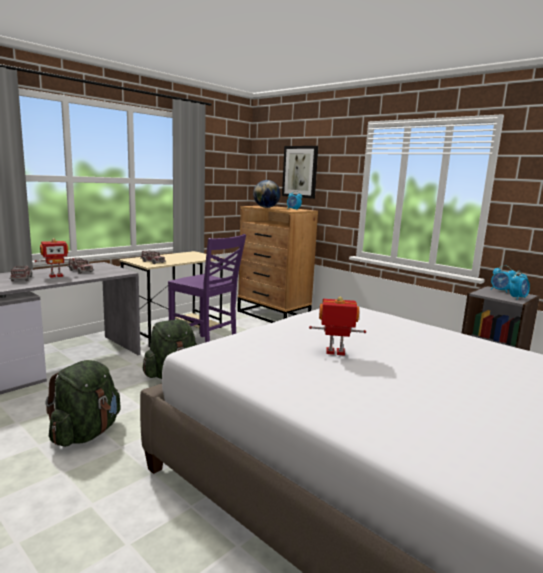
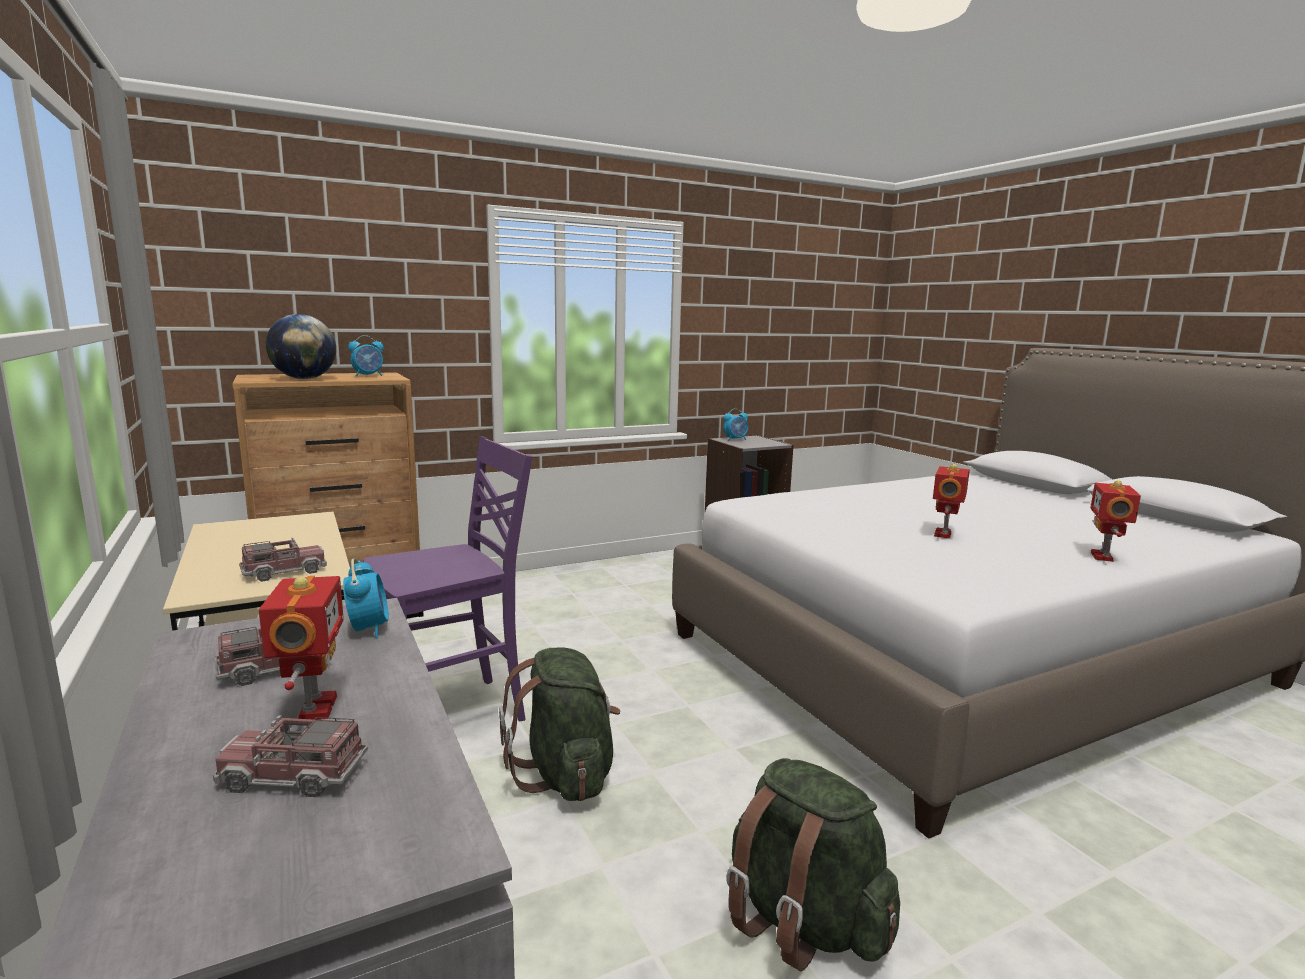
camera: 70 degrees left, 0 degrees up
(300, 172) = (330, 293): picture -> none
(339, 407) = (1104, 557): none -> toy robot
(517, 298) = (767, 441): alarm clock -> alarm clock (368, 629)

